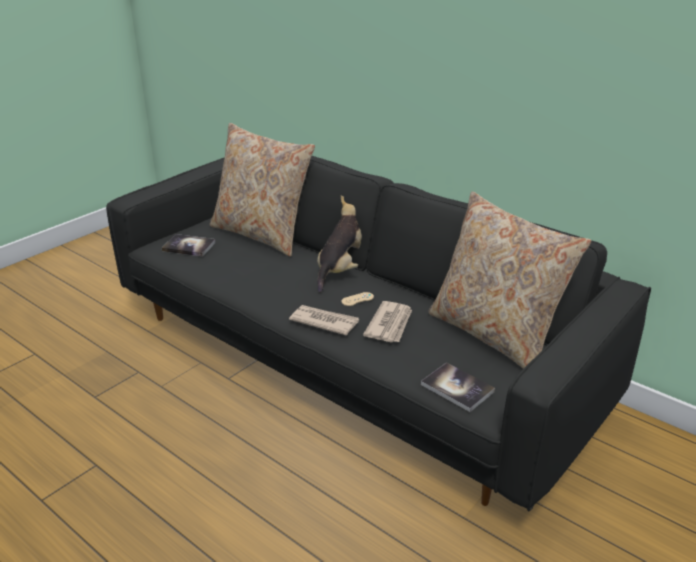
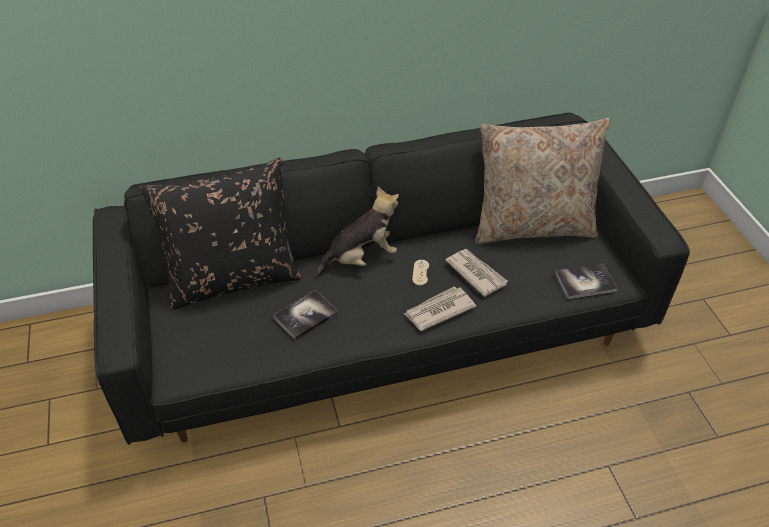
camera: 55 degrees left, 15 degrees up
(189, 246) = (202, 345): book -> book (306, 316)
(262, 234) = (234, 278): beige pillow -> black pillow
(341, 270) = (361, 258): plush toy -> plush toy turned 90 degrees clockwise

